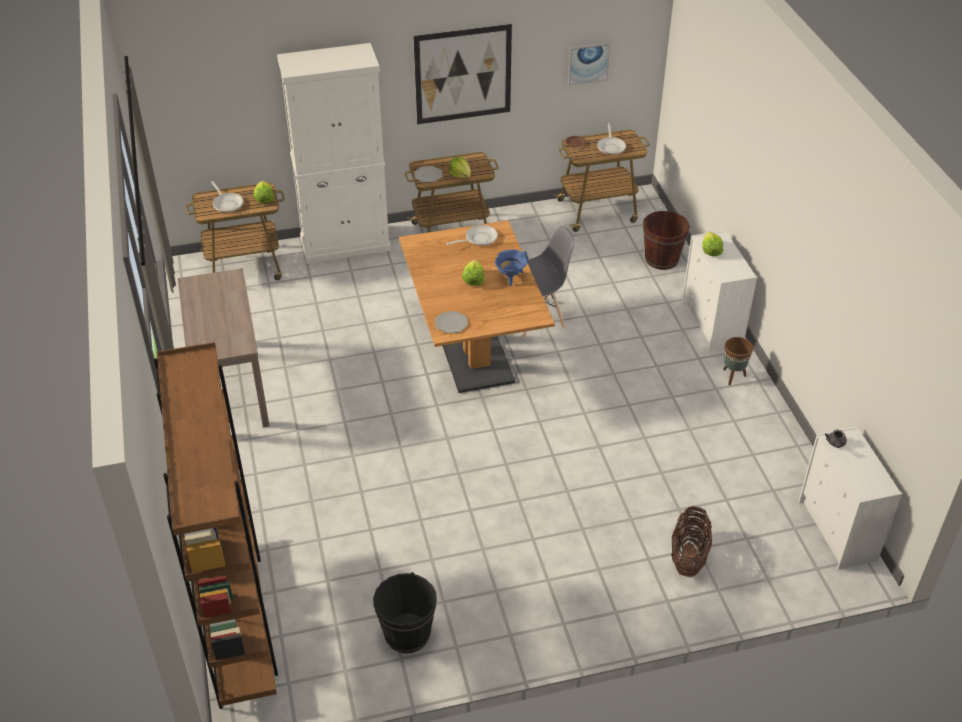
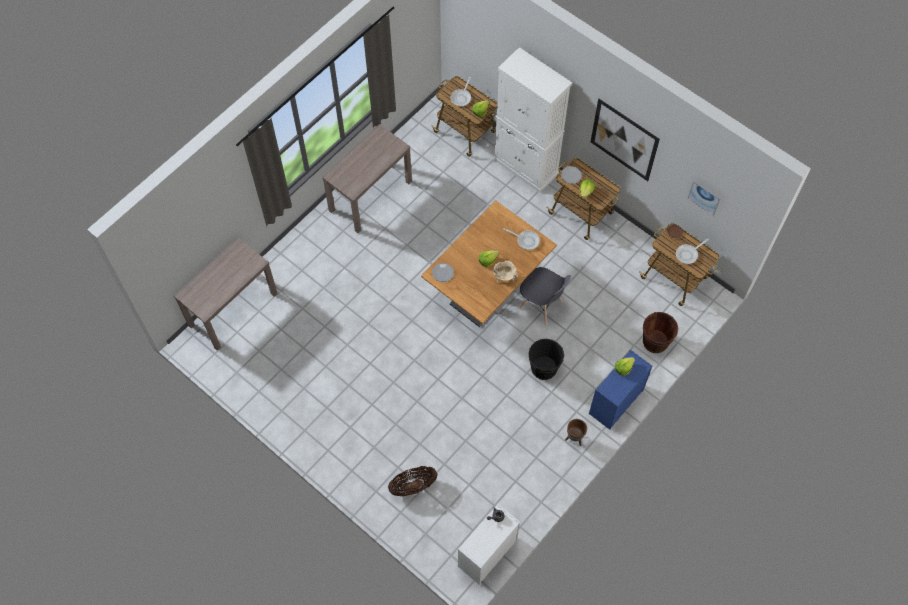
camera: 55 degrees right, 20 degrees up
(239, 620) = (233, 309): brown bookcase -> brown console table
(407, 634) = (274, 384): black bucket -> black bucket (544, 368)
(510, 277) = (504, 277): blue cooking pot -> beige cooking pot
(712, 323) = (615, 402): white dresser -> blue dresser

